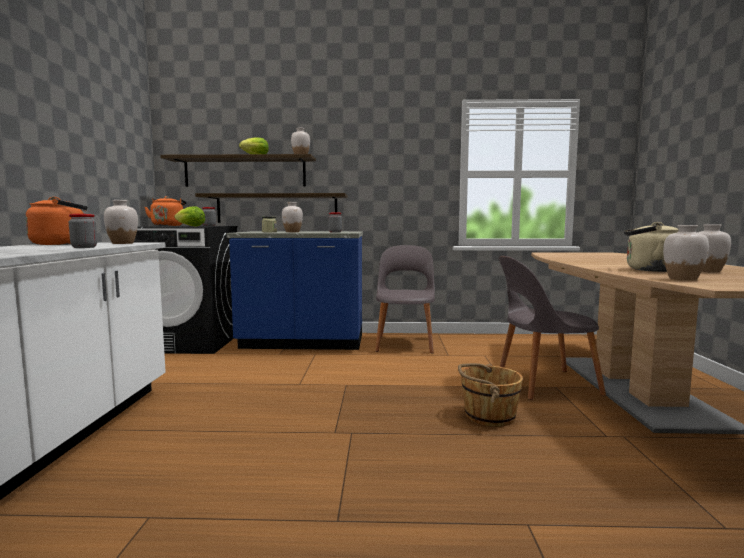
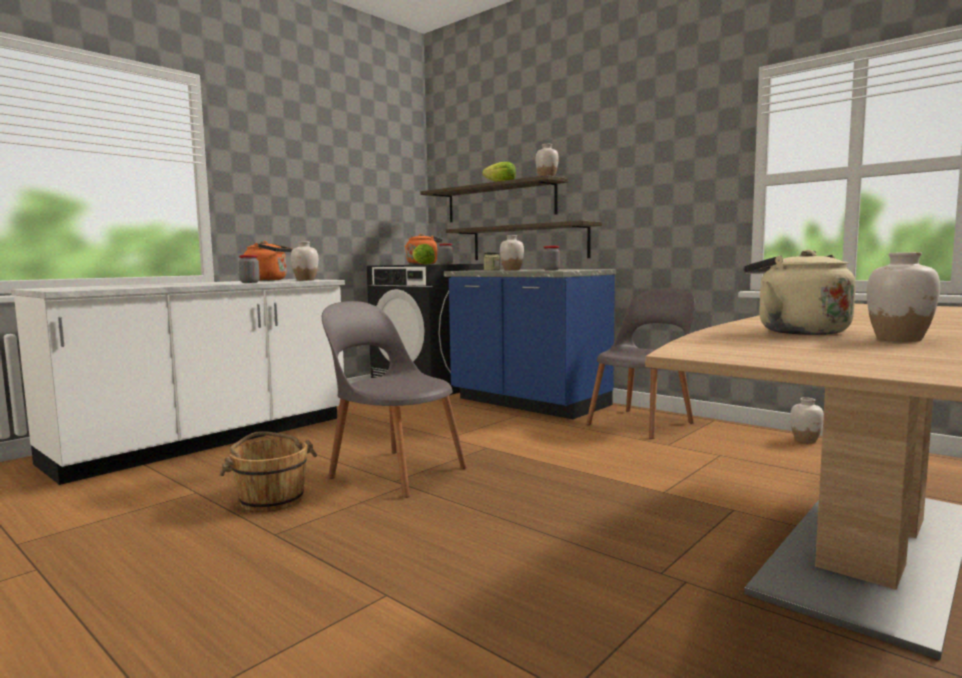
camera: 40 degrees right, 0 degrees up
(488, 415) = (564, 511): brown bucket -> brown bucket (271, 499)
(543, 384) = (722, 502): grey chair -> grey chair (394, 471)
(682, 278) = (735, 343): white vase -> white vase (805, 440)

